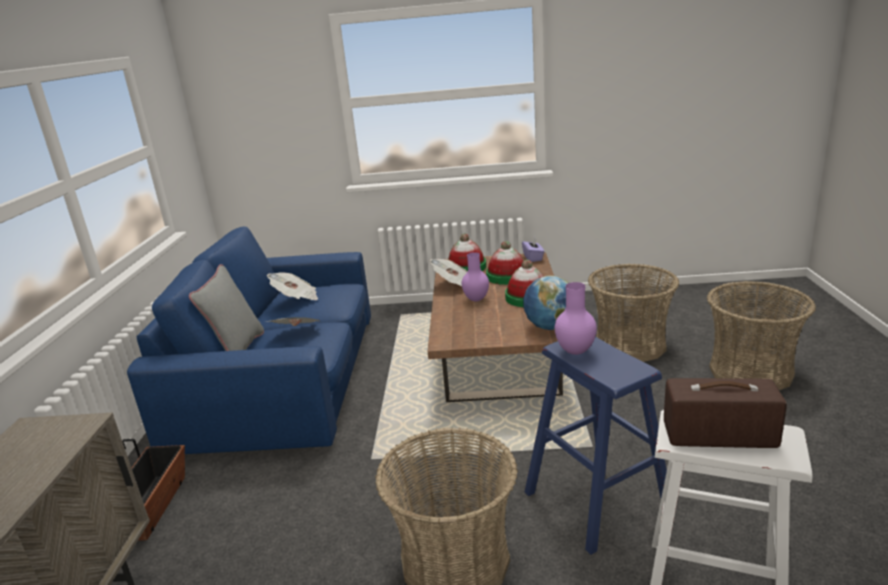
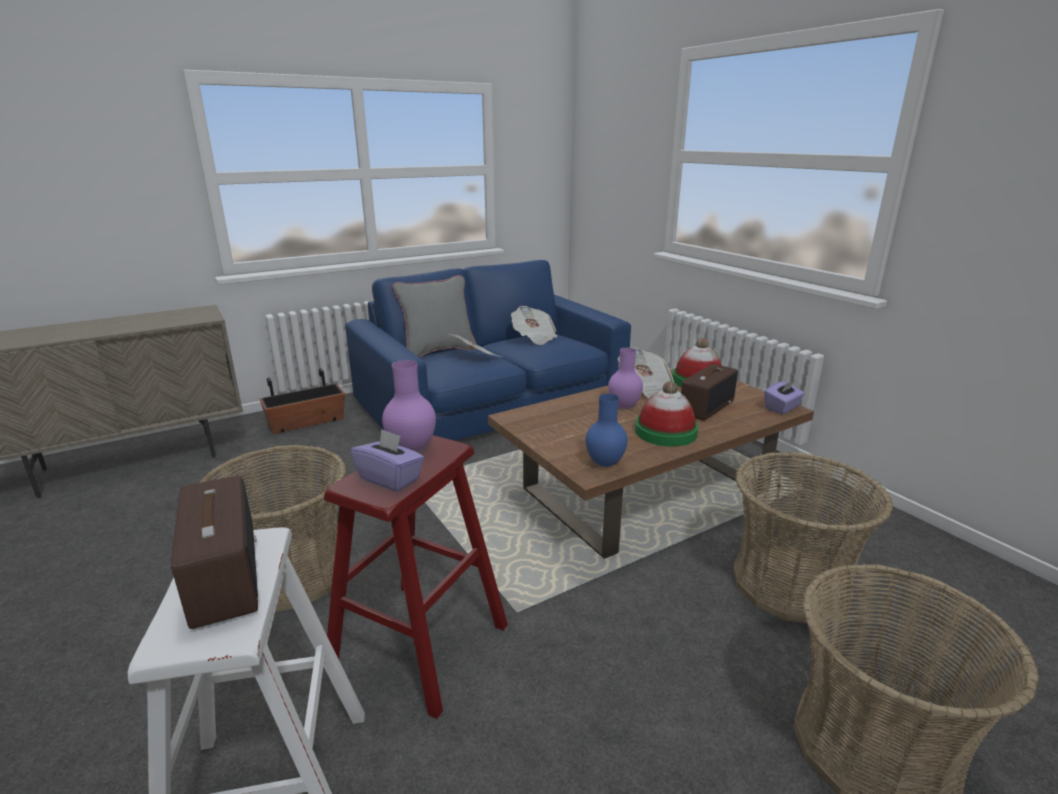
camera: 55 degrees right, 0 degrees up
(507, 276) = (706, 407): hat -> radio
(550, 327) = (604, 463): globe -> blue vase
(597, 500) = (419, 644): blue stool -> red stool
(616, 364) = (390, 478): none -> purple tissue box

